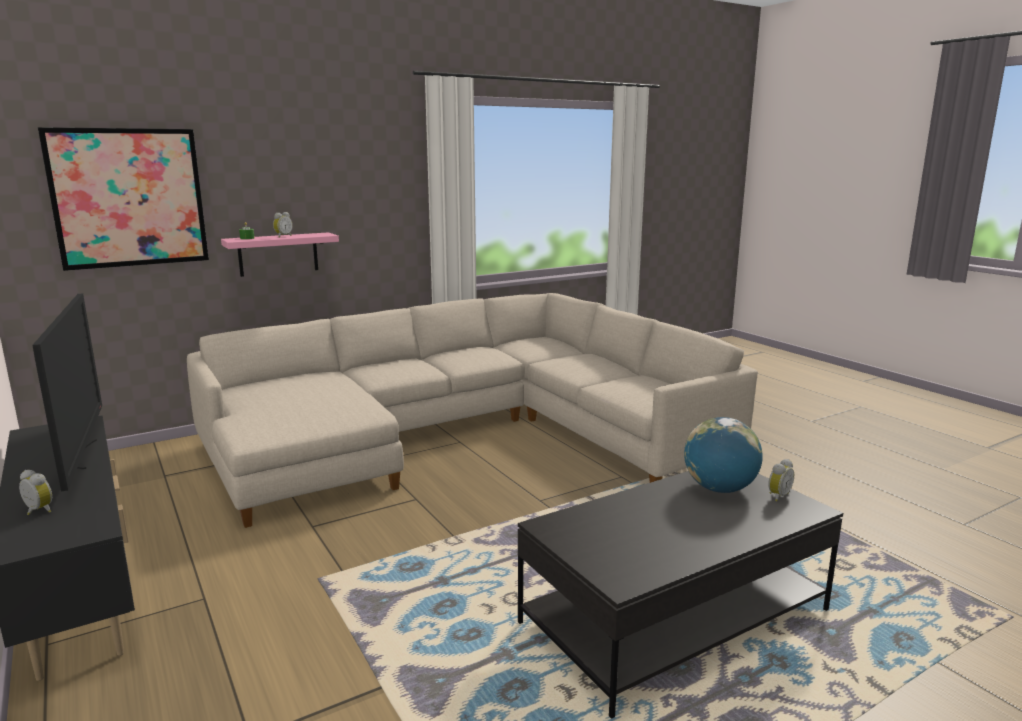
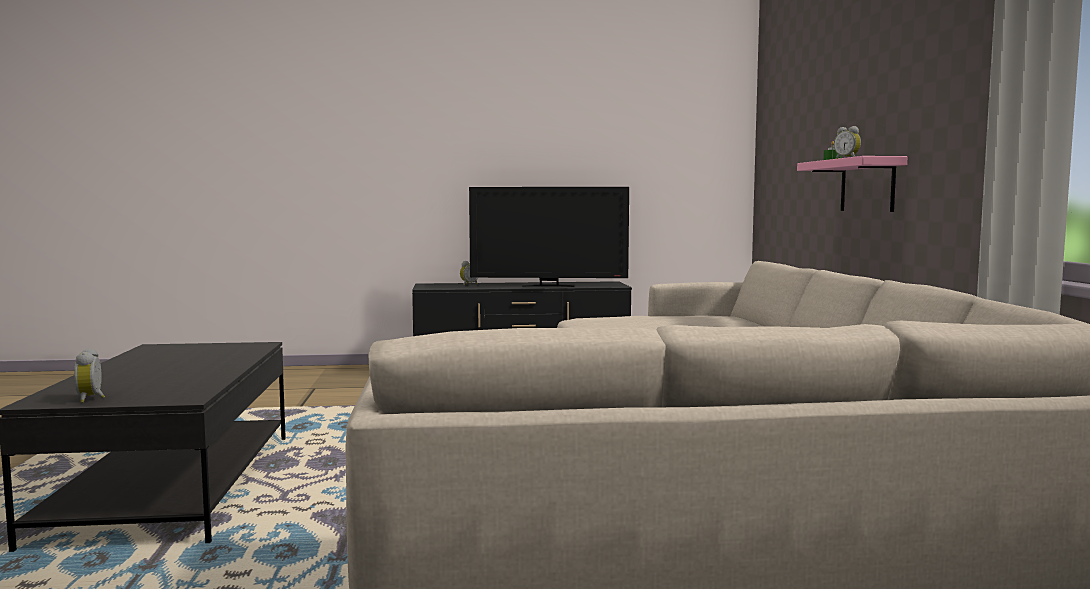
camera: 115 degrees right, 10 degrees down
(128, 198) = (799, 120): picture -> none
(719, 489) = (165, 386): globe -> none

